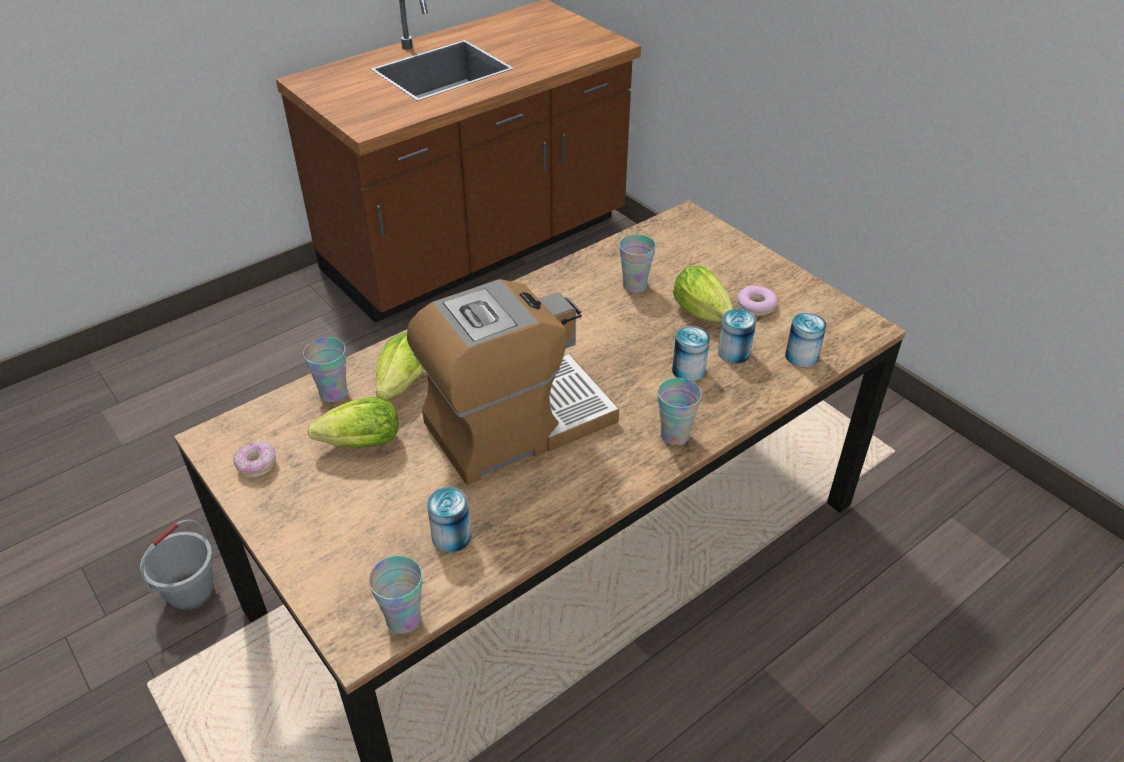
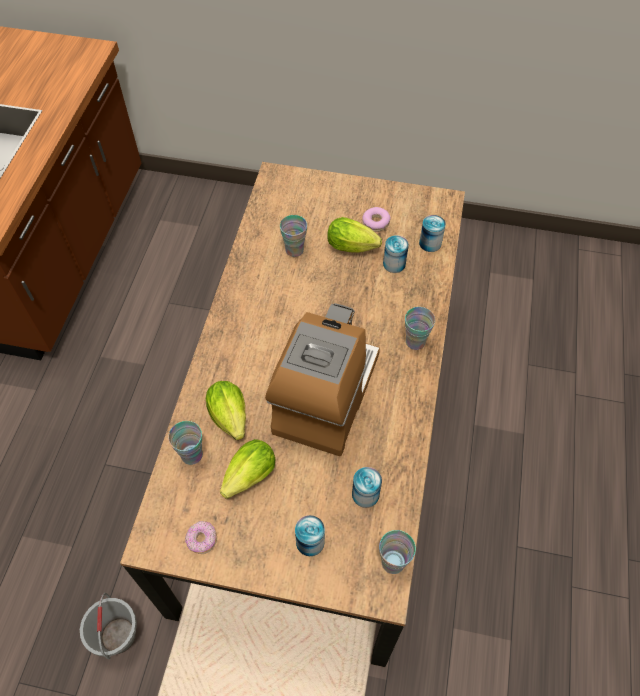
camera: 40 degrees left, 15 degrees up
(688, 370) = (382, 292): can -> can (310, 542)

